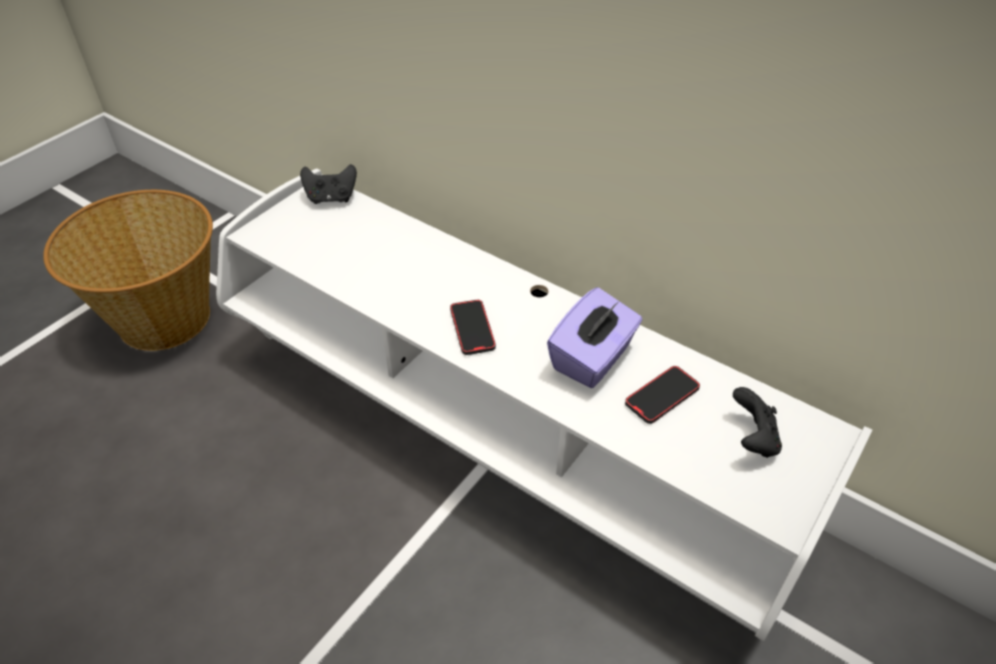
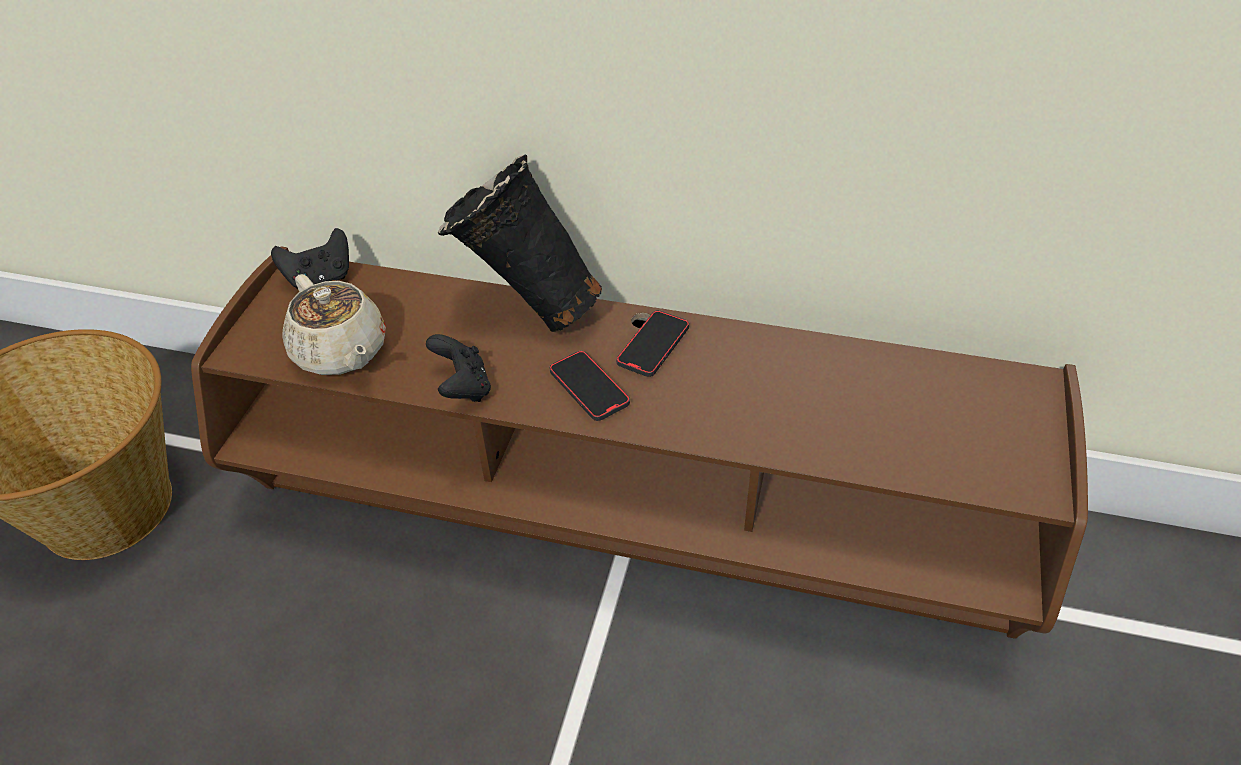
camera: 20 degrees left, 0 degrees up
(318, 253) = (341, 352): none -> beige teapot
(459, 260) = (526, 311): none -> black vase
(499, 441) = (627, 520): white tv stand -> brown tv stand
(592, 358) = (746, 379): purple tissue box -> none
(662, 396) = (845, 399): phone -> phone (653, 346)
(752, 439) = (963, 414): black game controller -> black game controller (463, 388)

